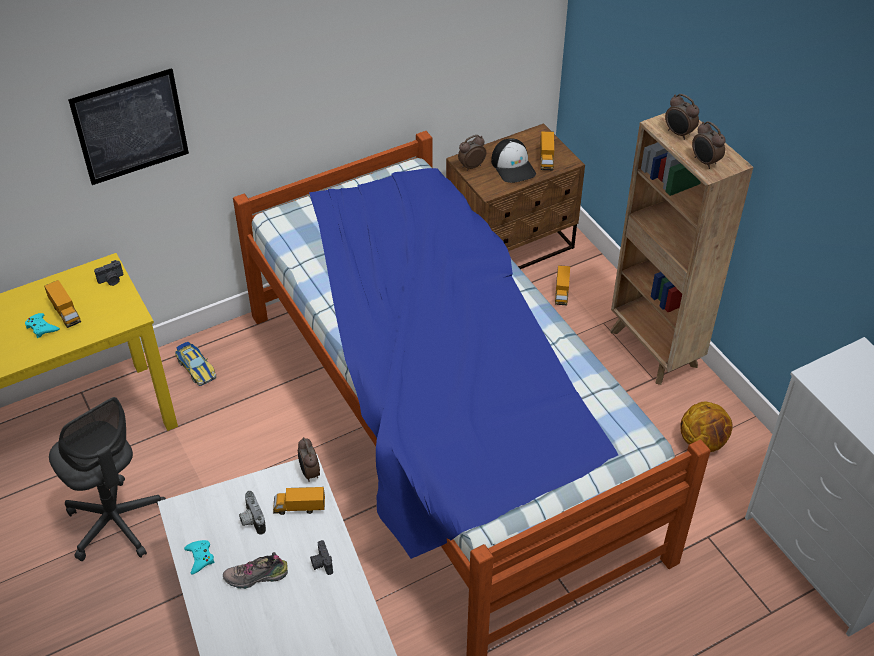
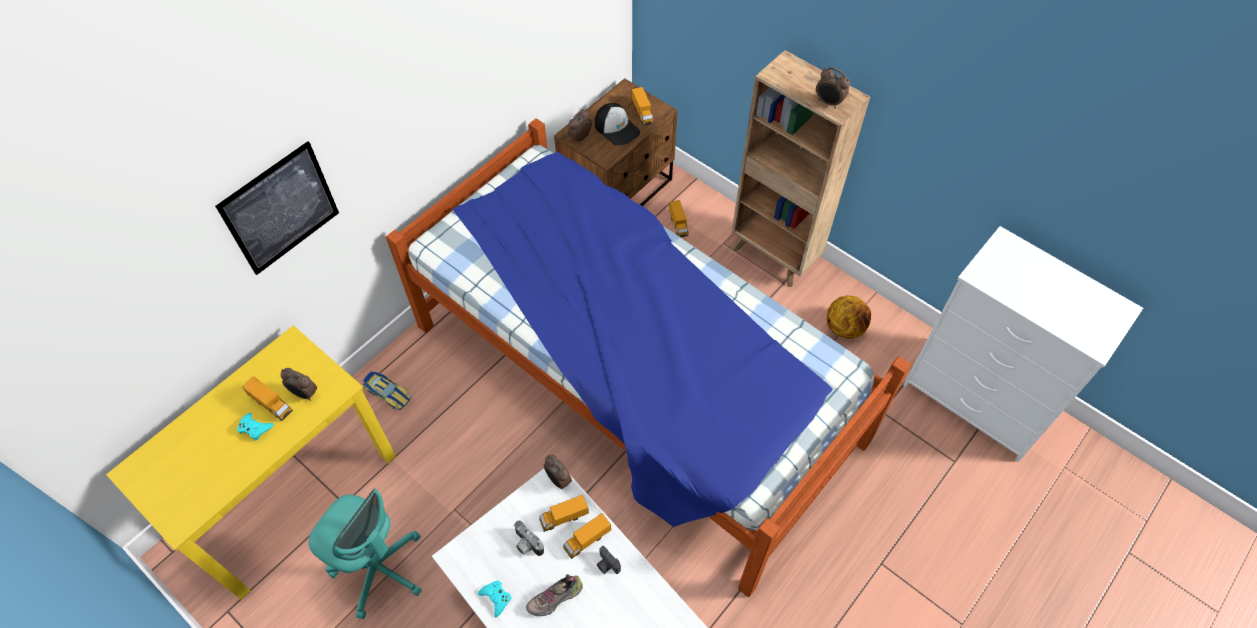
camera: 20 degrees left, 10 degrees up
(111, 280) = (302, 356): camera -> none
(116, 522) = (379, 569): grey office chair -> turquoise office chair
(312, 535) = (587, 540): none -> toy truck
(678, 133) = (794, 79): alarm clock -> alarm clock (304, 394)

